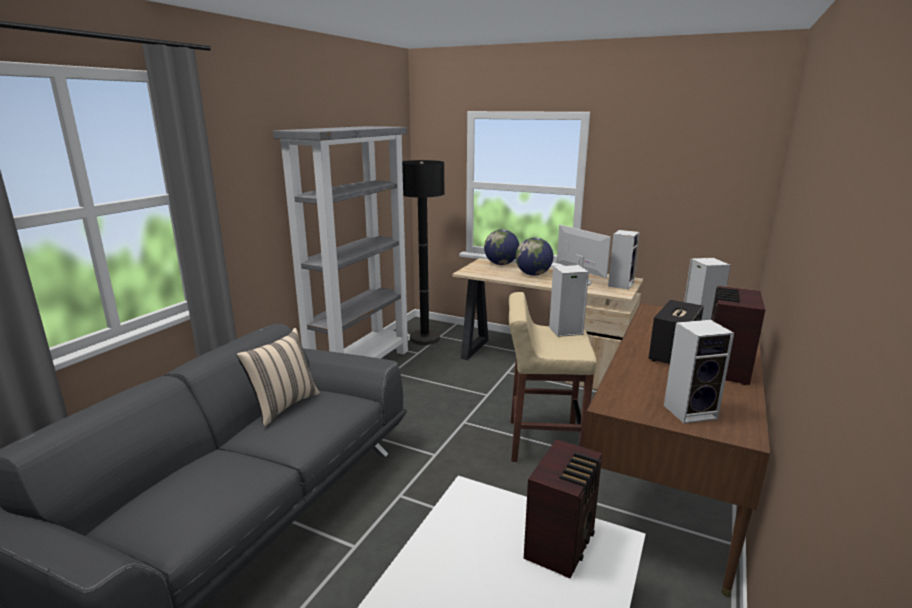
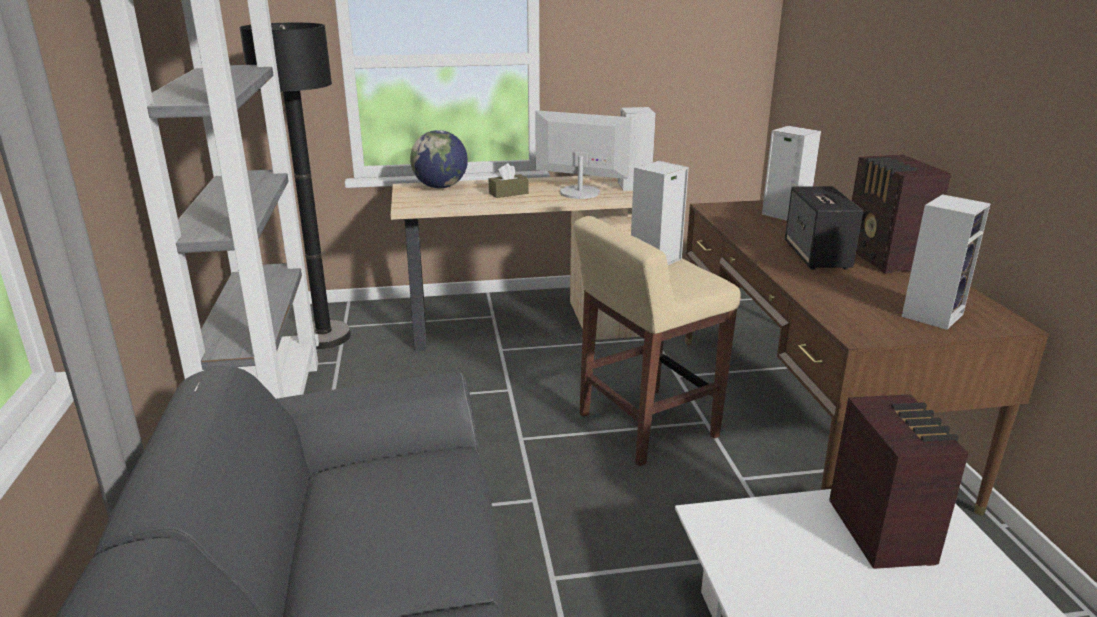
camera: 35 degrees left, 5 degrees up
(283, 405) = (335, 513): beige pillow -> none
(533, 274) = (508, 193): globe -> brown tissue box

